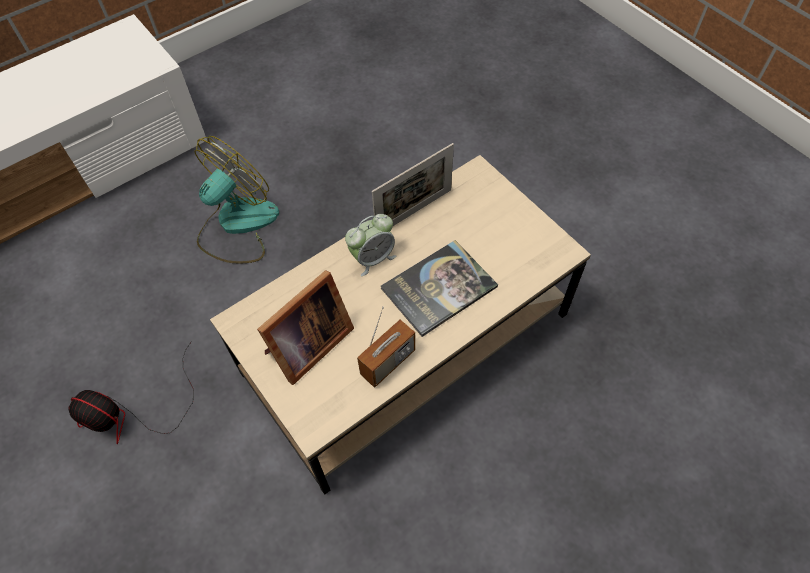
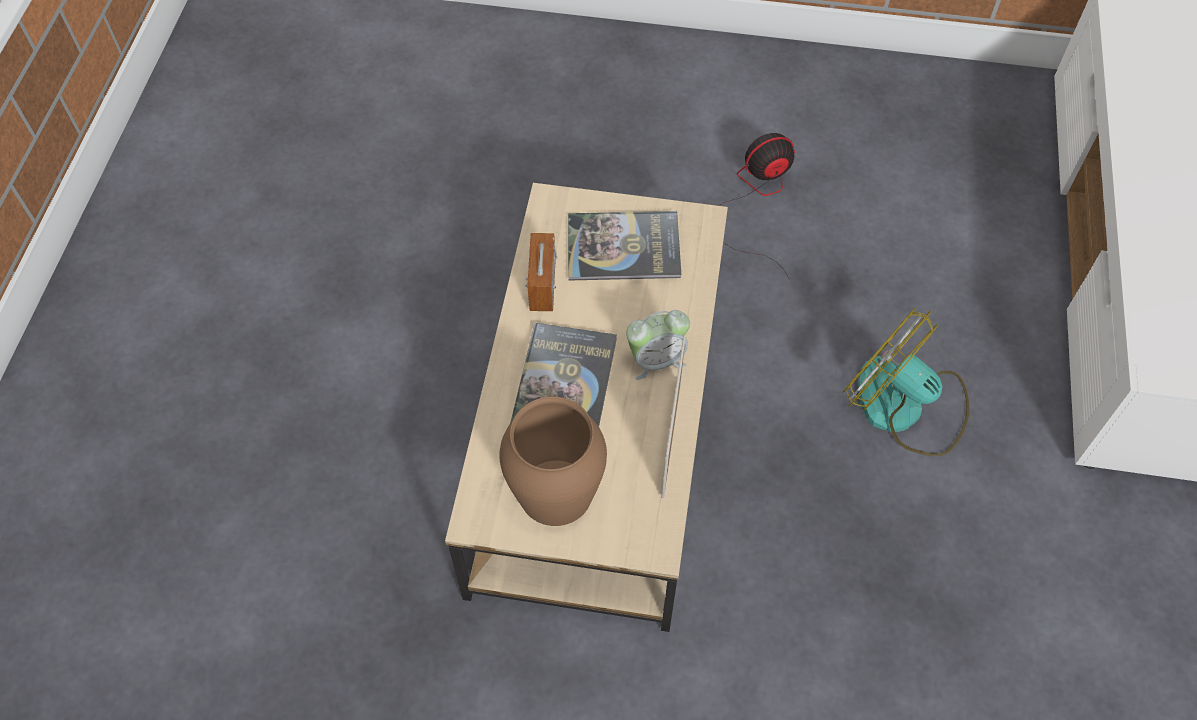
camera: 135 degrees right, 0 degrees up
(237, 225) = (904, 408): fan -> fan turned 135 degrees clockwise
(306, 346) = (623, 247): picture frame -> book
(372, 258) = (656, 360): alarm clock -> alarm clock turned 120 degrees counterclockwise
(504, 232) = (556, 492): none -> brown vase

